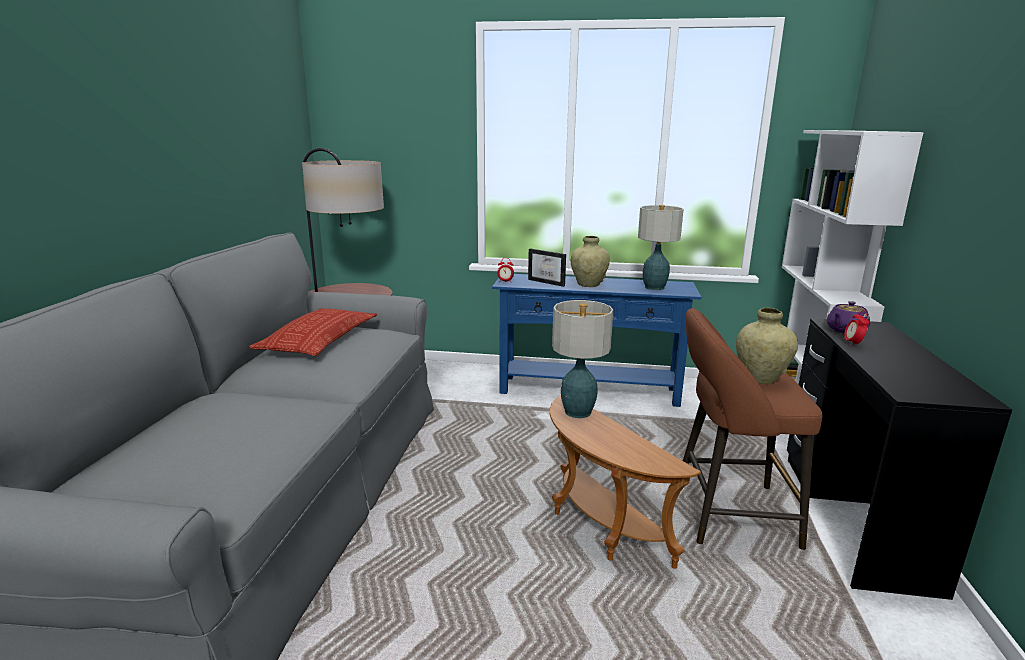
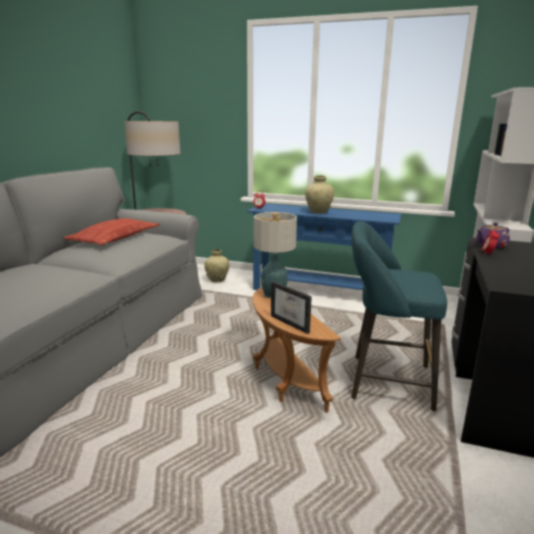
camera: 10 degrees right, 0 degrees up
(549, 282) = (290, 209): picture frame -> picture frame (294, 323)
(655, 287) = (367, 215): table lamp -> none
(726, 513) = (385, 381): brown stool -> turquoise stool
(761, 378) = (409, 276): beige vase -> beige vase (217, 280)

